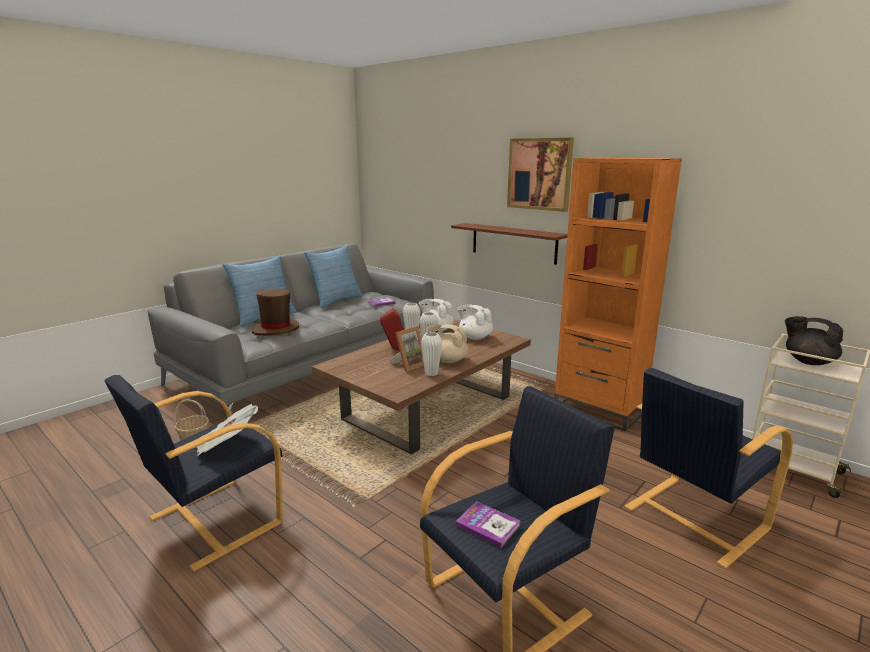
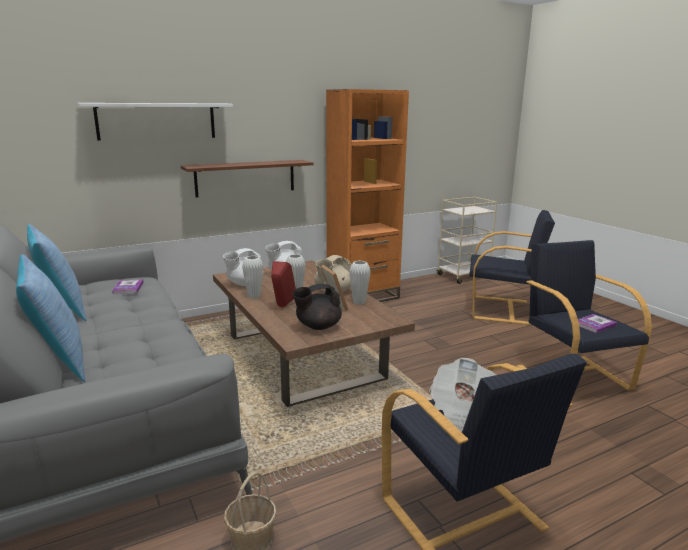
camera: 70 degrees left, 0 degrees up
(276, 329) = (142, 355): brown hat -> none
(454, 184) = (157, 121): none -> white shelf
(539, 174) = (267, 105): picture -> none
(693, 518) = (502, 310): black armchair -> black armchair turned 60 degrees counterclockwise
(808, 361) = (465, 210): black teapot -> black teapot (317, 326)

